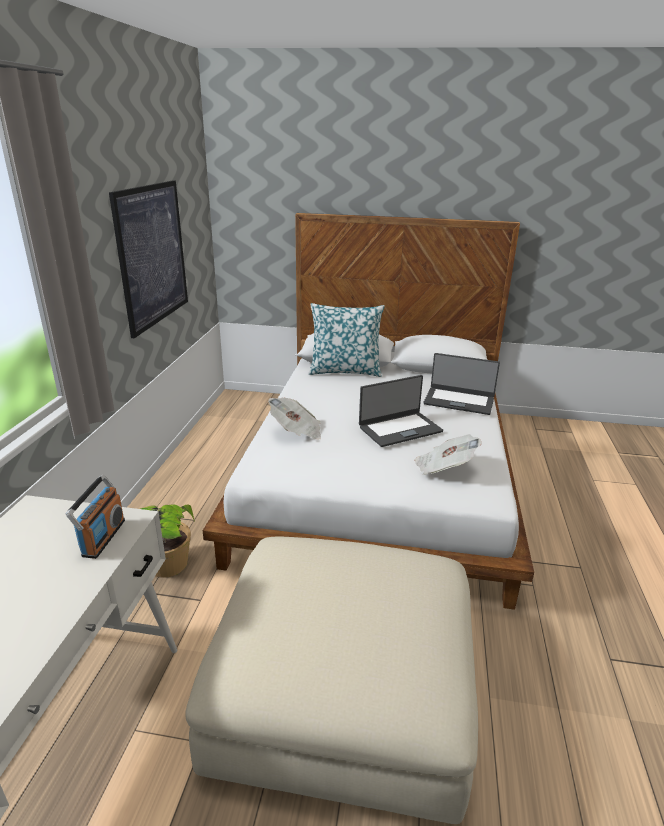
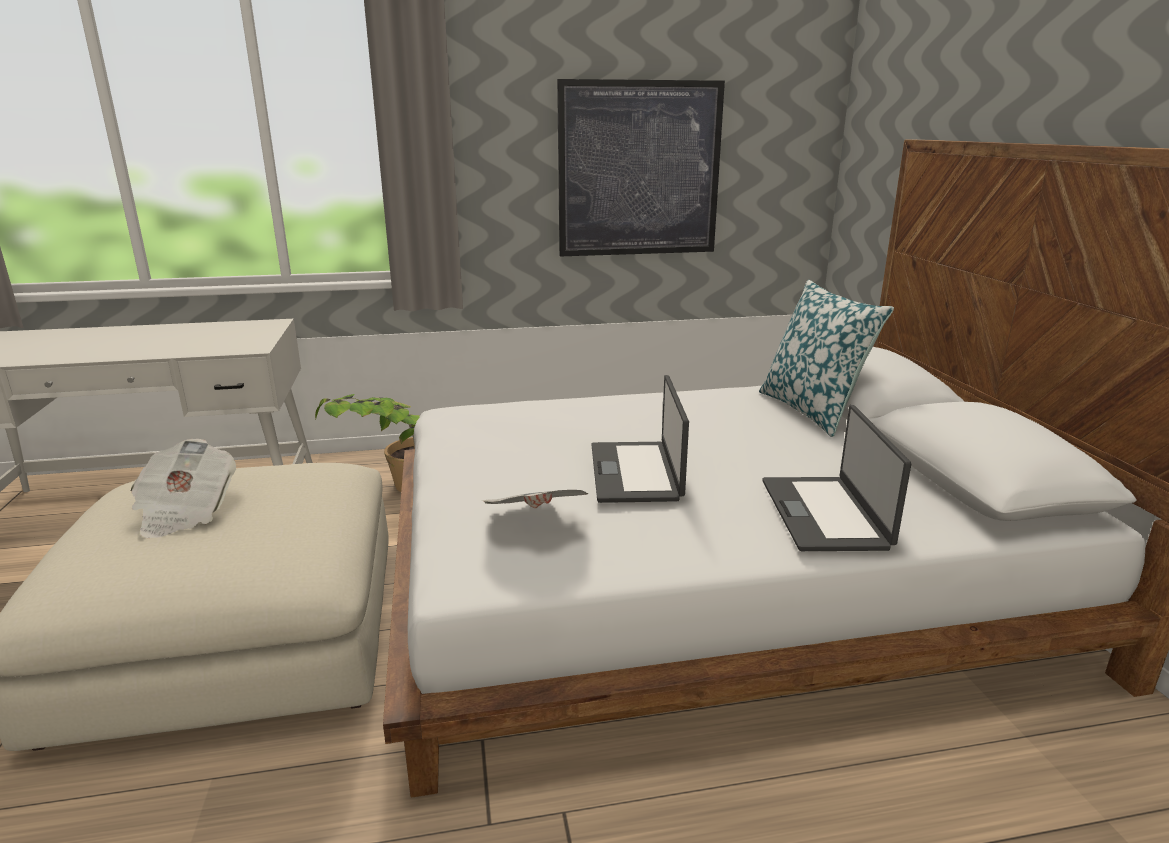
camera: 70 degrees right, 5 degrees down
(103, 537) = (225, 346): radio -> none
(296, 431) = (559, 410): newspaper -> newspaper (185, 512)
(399, 429) = (636, 472): laptop -> laptop turned 45 degrees clockwise

